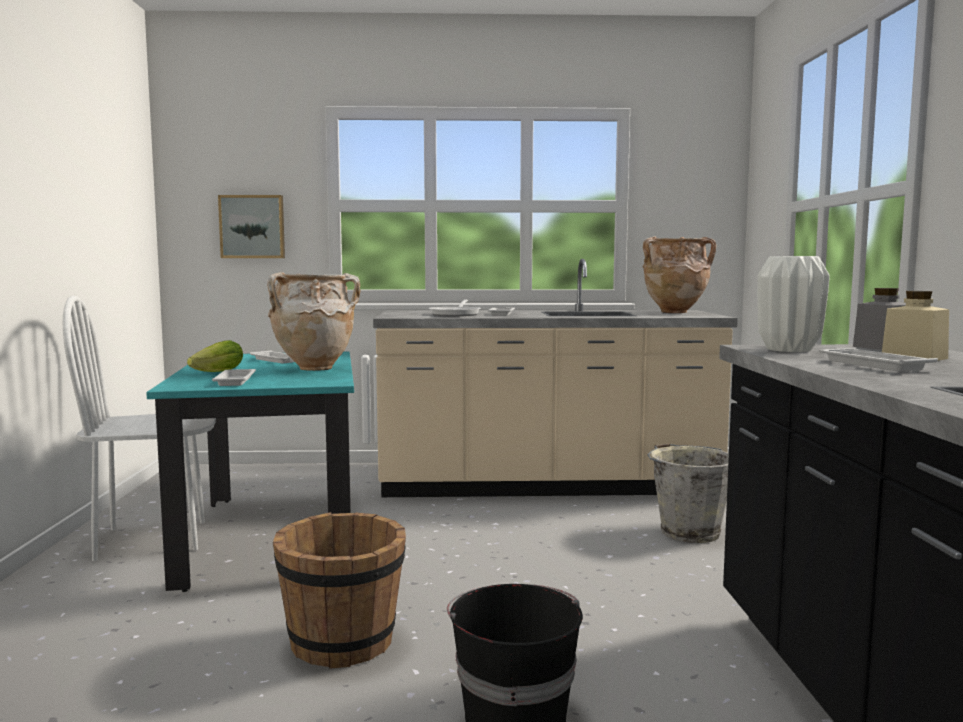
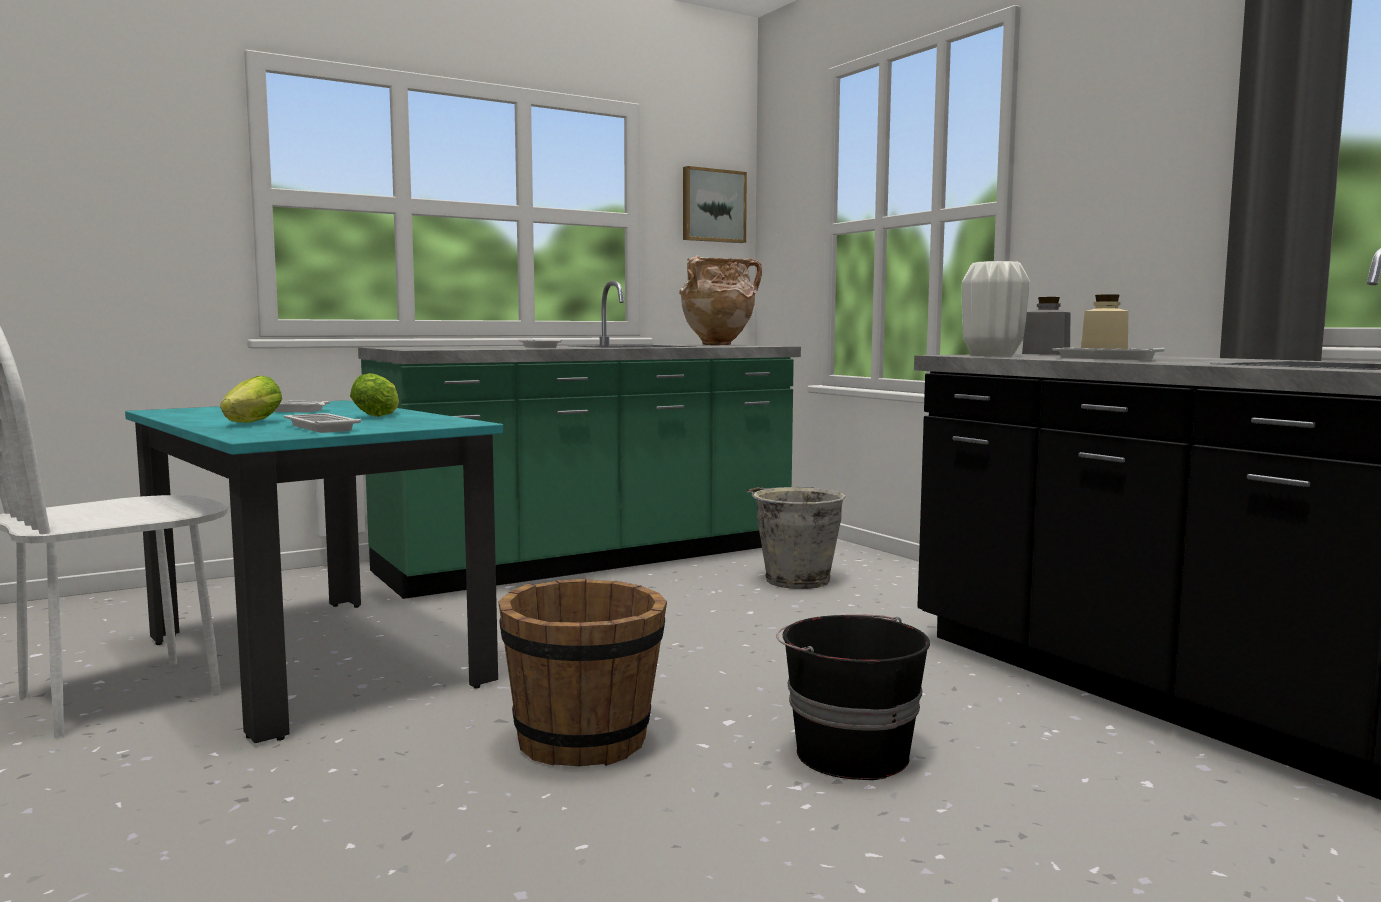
camera: 30 degrees left, 0 degrees up
(252, 227) = (128, 221): picture -> picture (712, 206)
(313, 369) = (380, 415): beige vase -> lettuce
(456, 314) = (485, 347): frying pan -> none
(546, 485) = (591, 560): beige counter -> green counter

